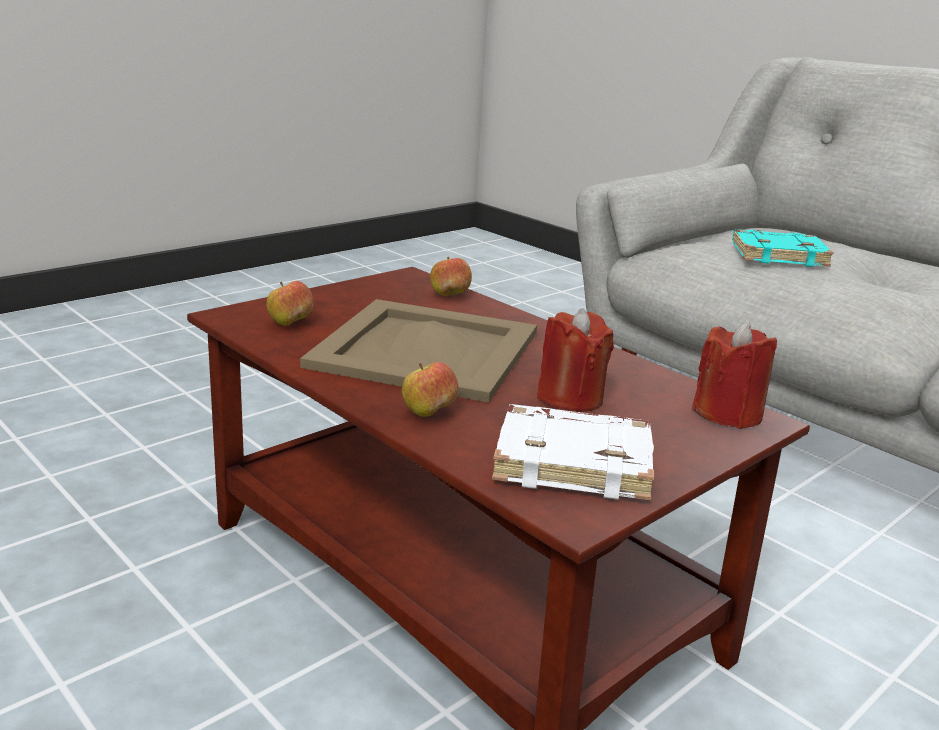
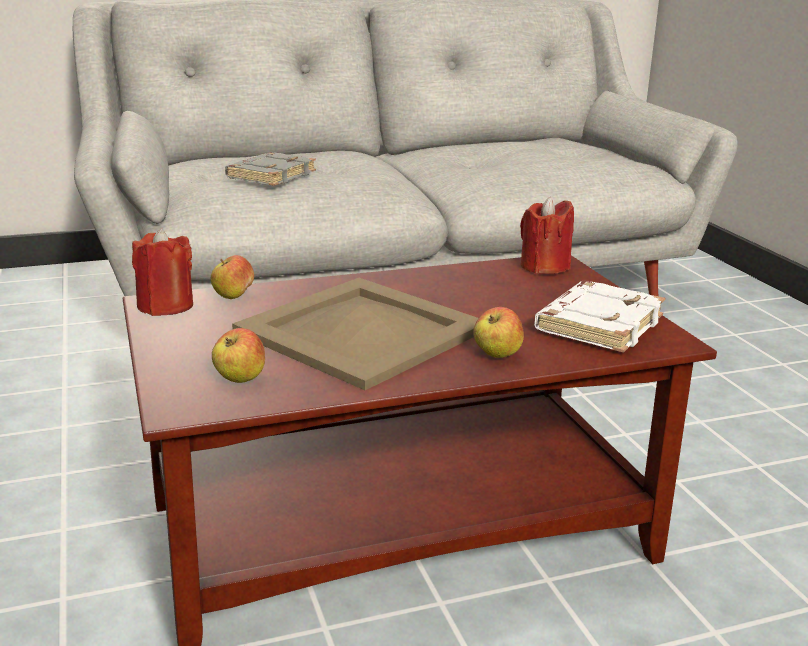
camera: 65 degrees left, 0 degrees up
(570, 398) = (495, 302): red candle -> red candle (165, 306)
(779, 255) = (271, 175): turquoise book -> grey book

